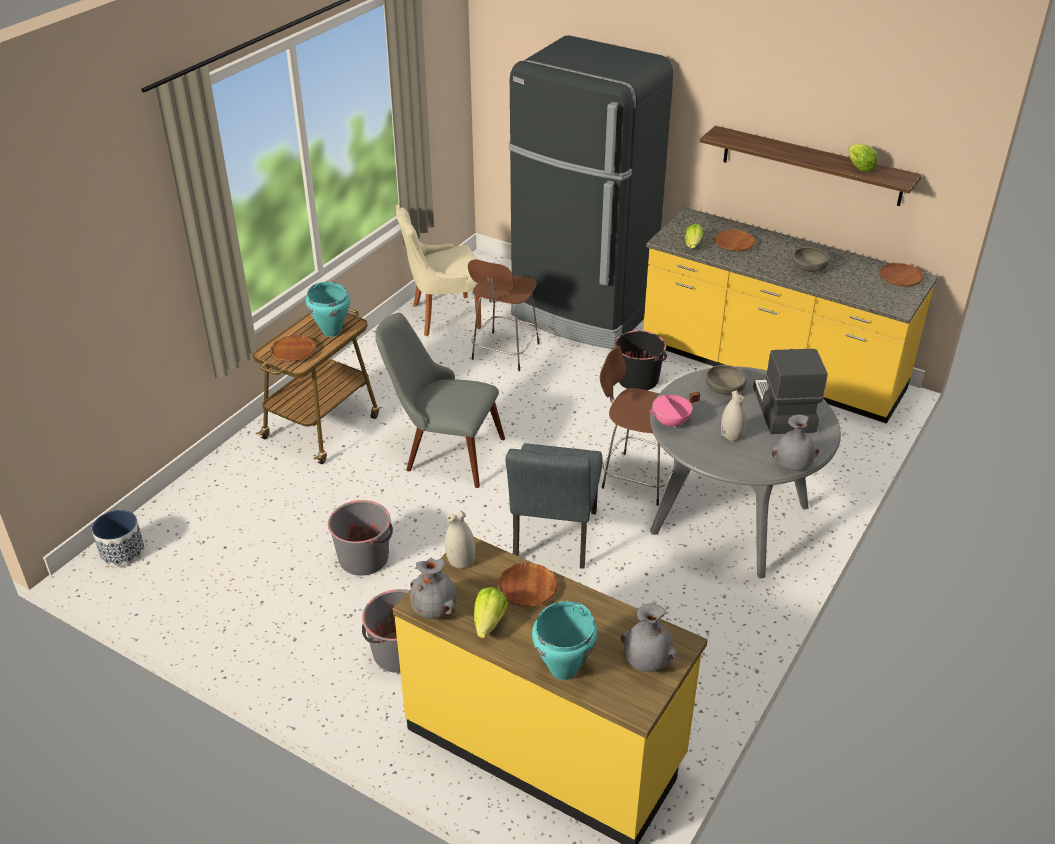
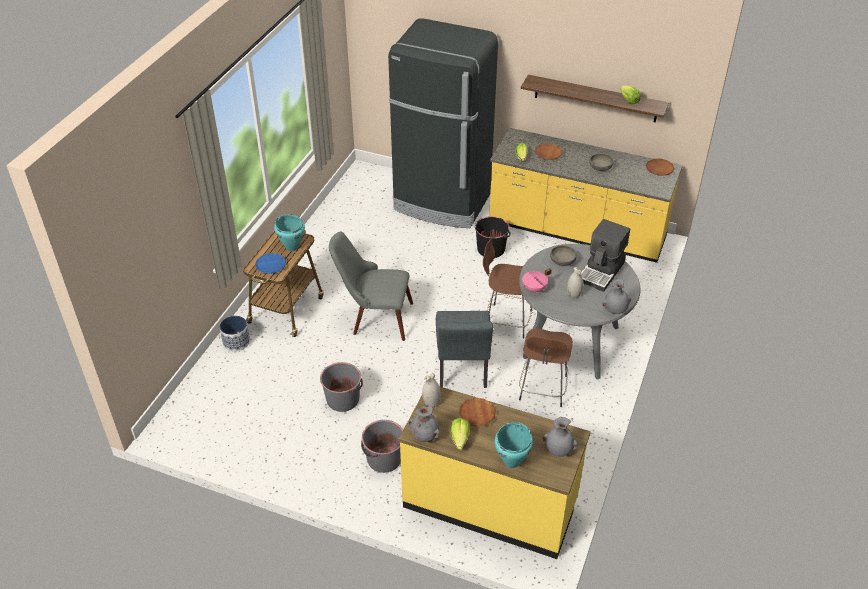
camera: 10 degrees left, 5 degrees up
(122, 552) = (179, 417): planter -> planter (236, 342)
(293, 351) = (270, 265): brown plate -> blue plate
(443, 316) = (346, 216): beige chair -> none
(504, 353) = (396, 239): brown stool -> brown stool (542, 389)
(783, 410) = (601, 272): coffee machine -> coffee machine turned 135 degrees counterclockwise

